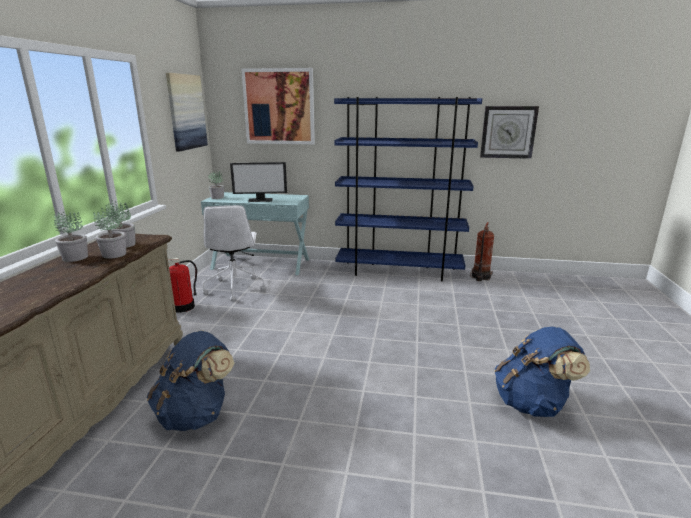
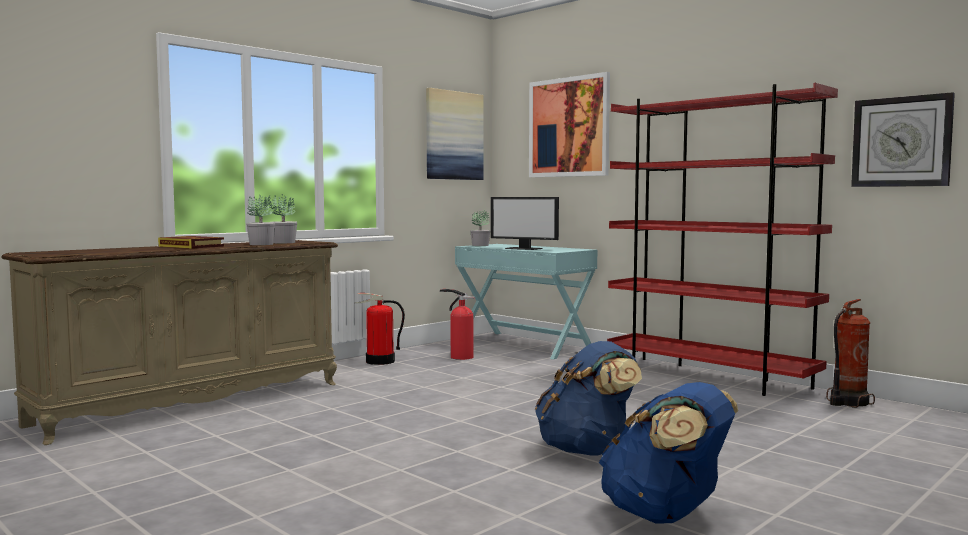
camera: 35 degrees right, 15 degrees down
(51, 276) = (191, 246): none -> book
(75, 258) = (230, 243): potted plant -> none
(196, 414) = (271, 425): blue backpack -> blue backpack (587, 450)
(235, 287) = (459, 357): white office chair -> fire extinguisher
(399, 272) = (709, 377): blue bookcase -> red bookcase

